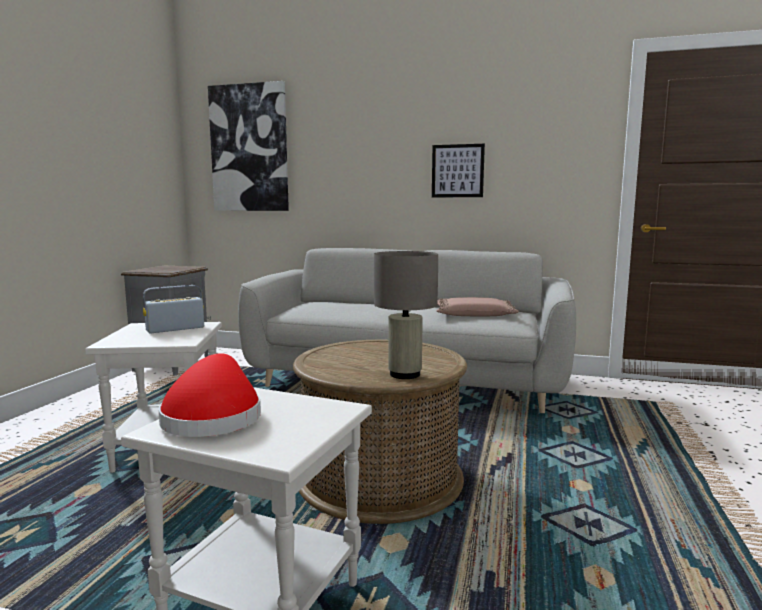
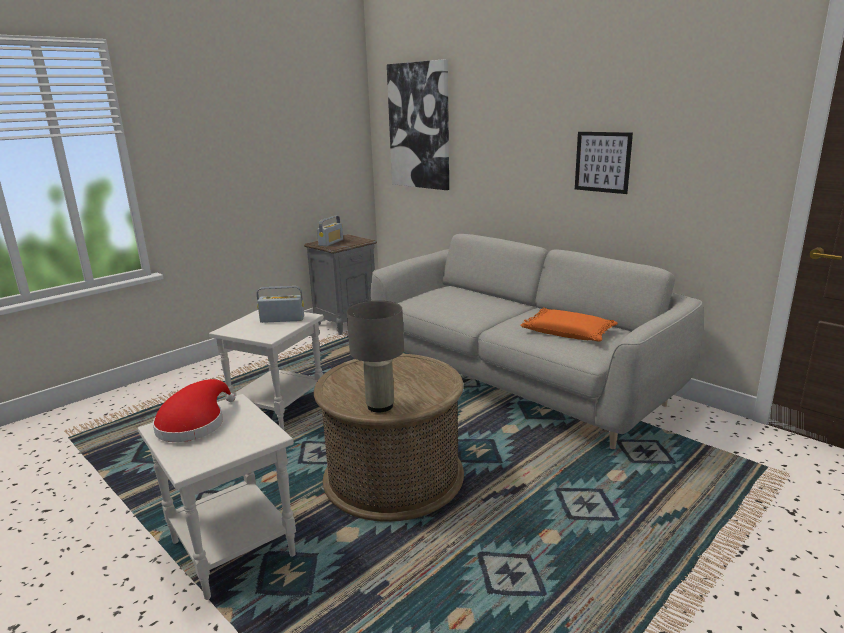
camera: 30 degrees right, 10 degrees up
(156, 270) = (331, 242): none -> radio
(474, 313) = (568, 331): beige pillow -> orange pillow

